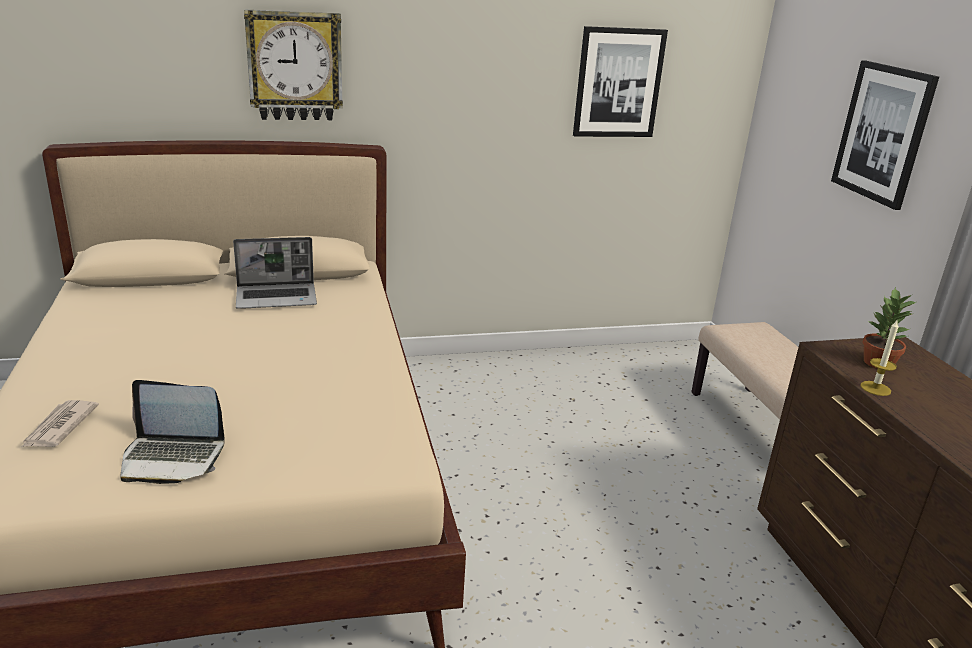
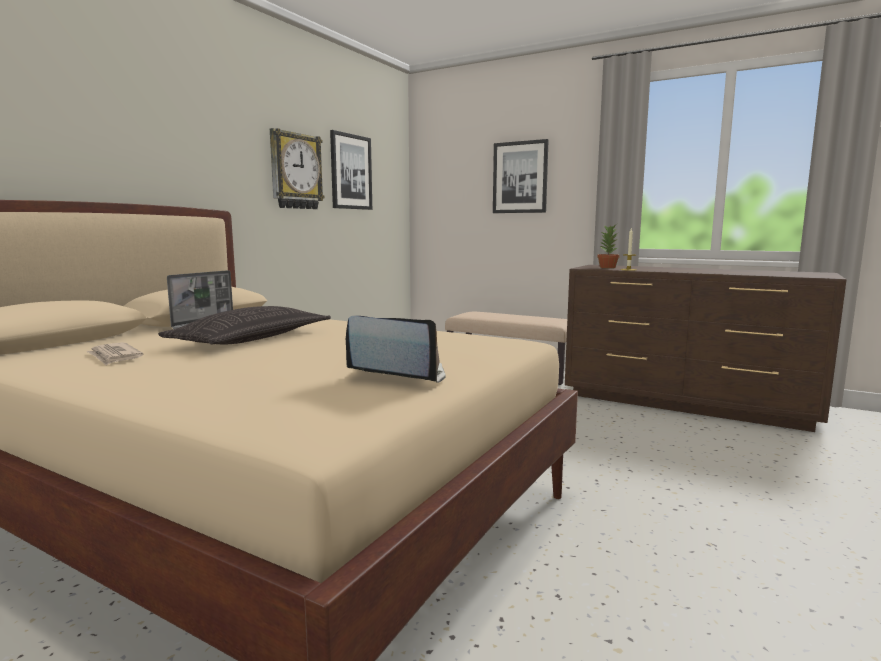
camera: 45 degrees left, 15 degrees down
(59, 427) = (258, 390): newspaper -> newspaper (114, 357)
(172, 458) = (398, 374): laptop -> laptop turned 120 degrees counterclockwise
(245, 334) = (252, 339): none -> pillow
(295, 66) = (143, 136): wall clock -> wall clock (295, 171)

